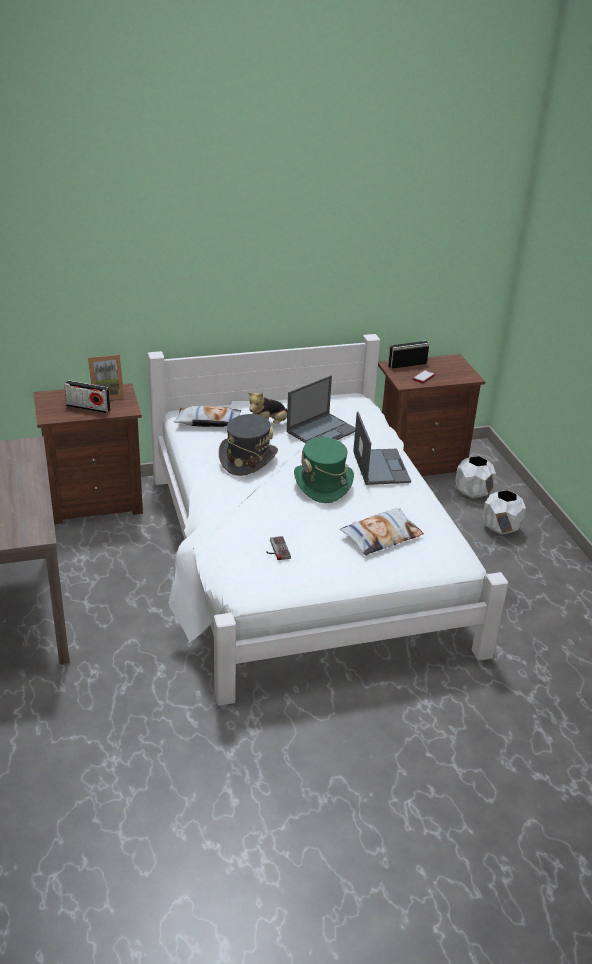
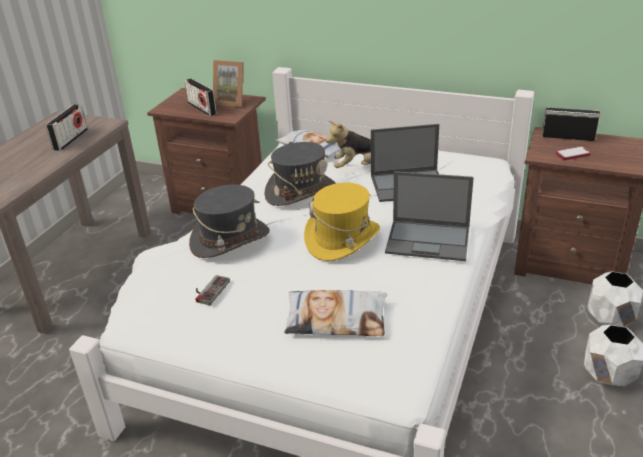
camera: 40 degrees right, 0 degrees up
(16, 468) = (70, 139): none -> radio
(243, 511) = (230, 240): none -> grey hat
(323, 484) = (342, 239): green hat -> yellow hat
(380, 466) = (429, 240): laptop -> laptop turned 75 degrees clockwise

